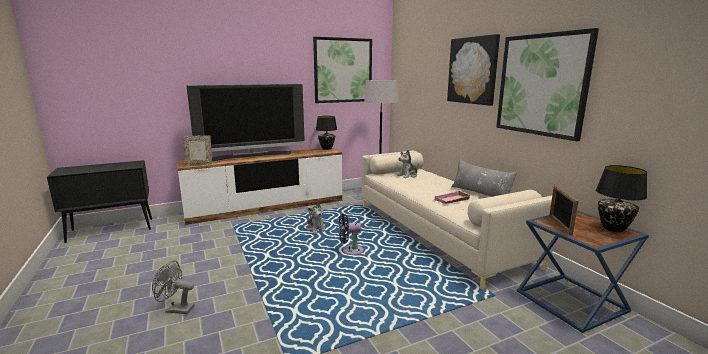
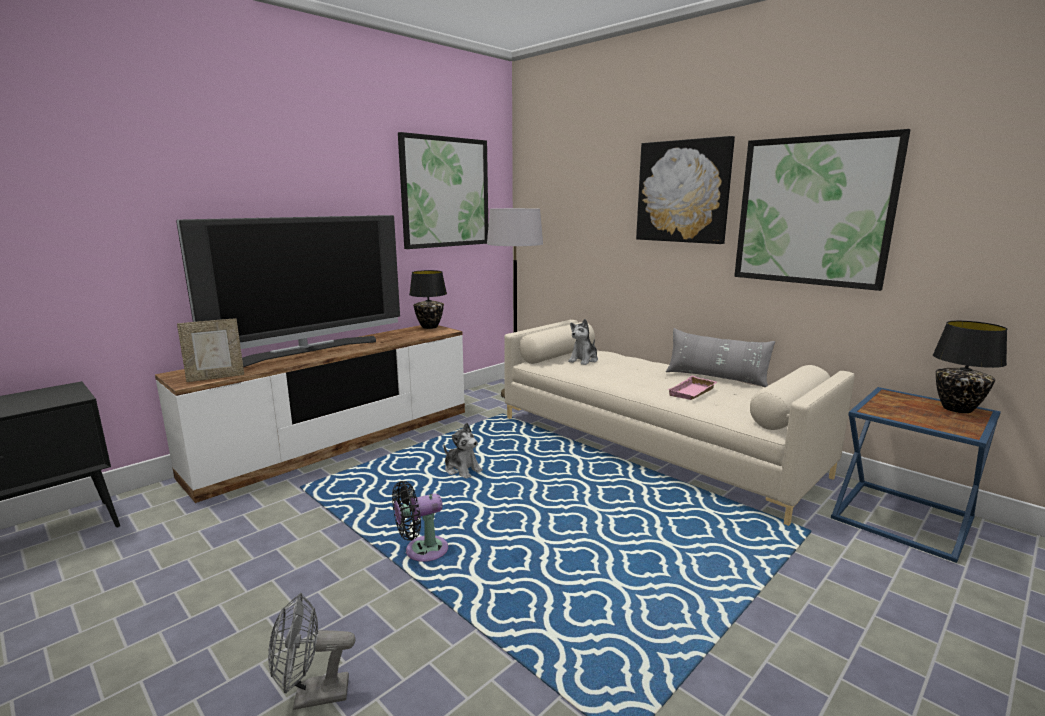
camera: 20 degrees left, 0 degrees up
(350, 251) = (550, 499): black fan -> black fan (422, 551)
(559, 225) = (896, 413): picture frame -> none

